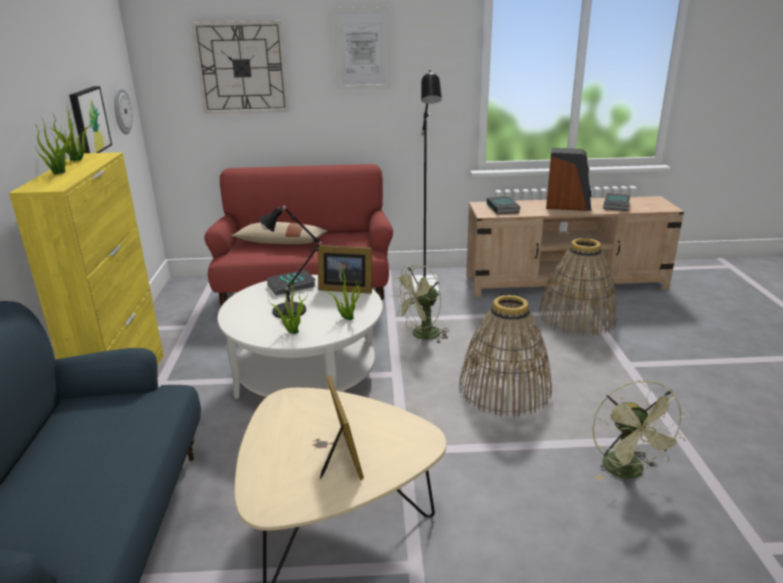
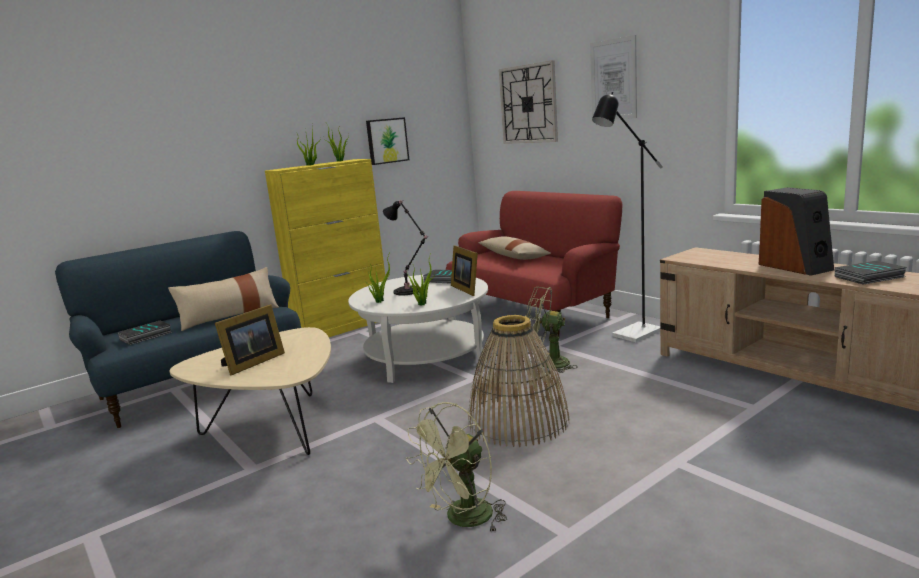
camera: 55 degrees right, 10 degrees down
(121, 111) = (440, 138): wall clock -> none
(125, 430) = (229, 316): none -> beige pillow
(503, 208) = (711, 257): book -> book (145, 336)
(576, 317) = (726, 406): basket -> none

